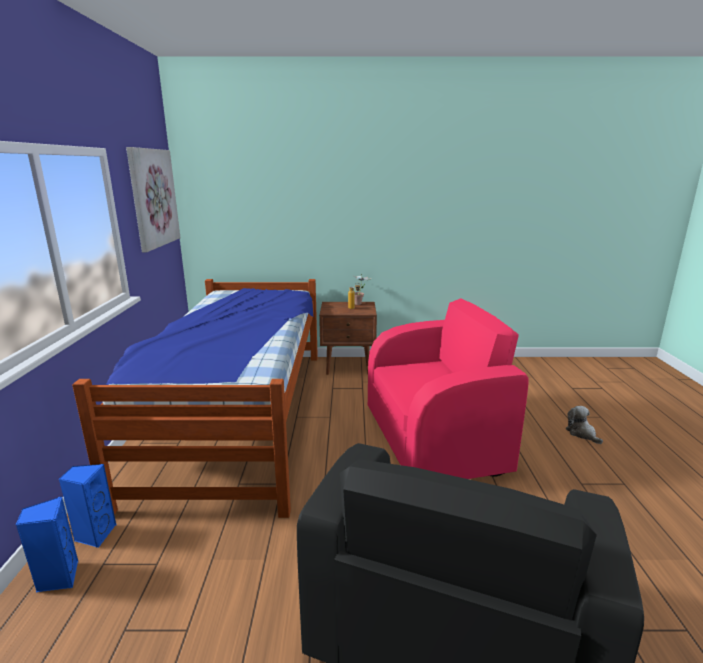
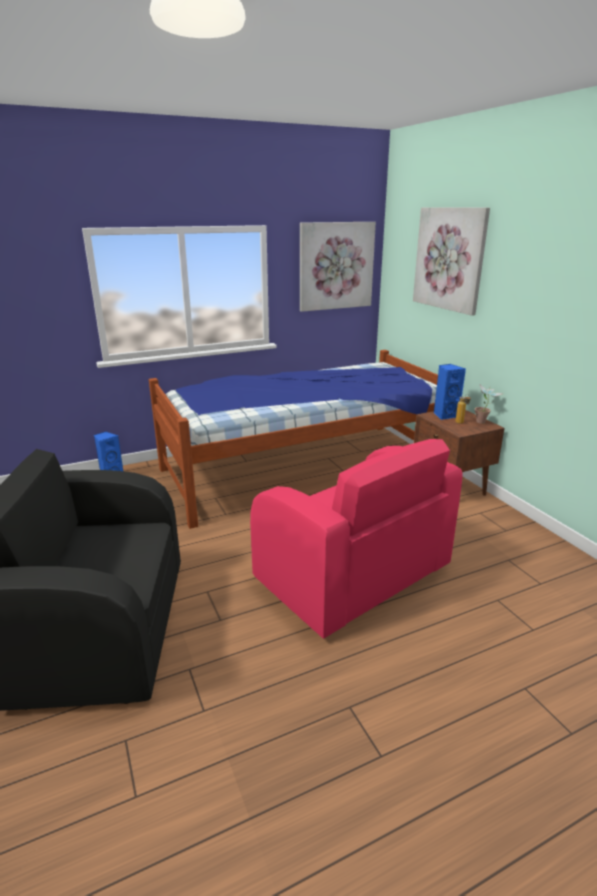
camera: 65 degrees right, 5 degrees up
(95, 534) = (145, 473): blue speaker -> blue speaker (445, 415)
(280, 181) = (449, 259): none -> picture
(582, 433) = (486, 707): plush toy -> none

